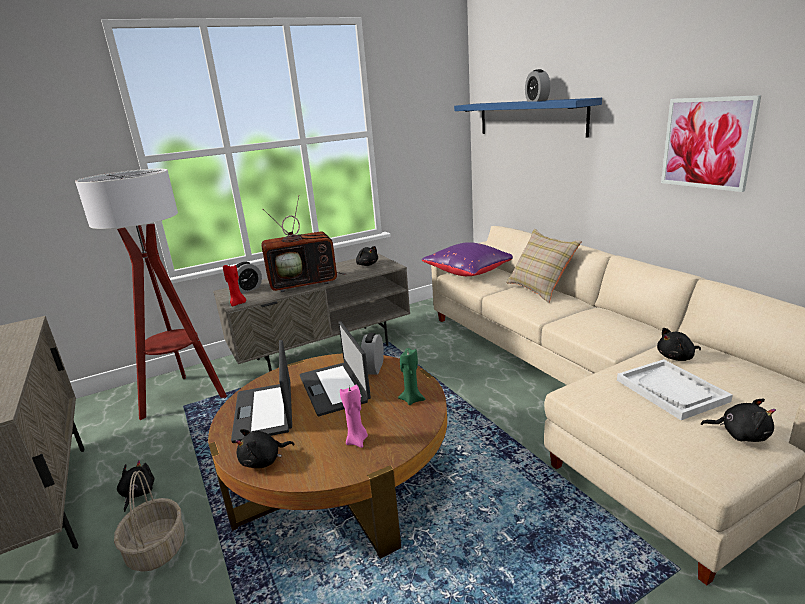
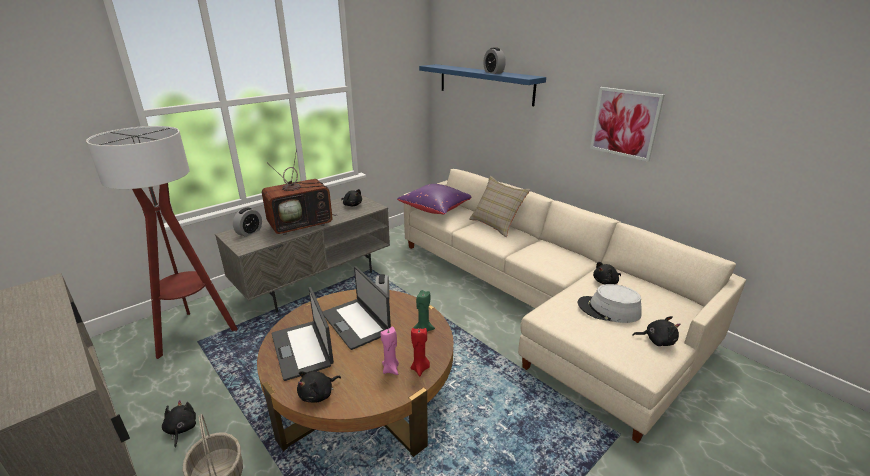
camera: 15 degrees left, 5 degrees up
(238, 303) = (246, 247): red candle -> red candle (420, 368)
(671, 390) = (608, 310): white tray -> grey hat

